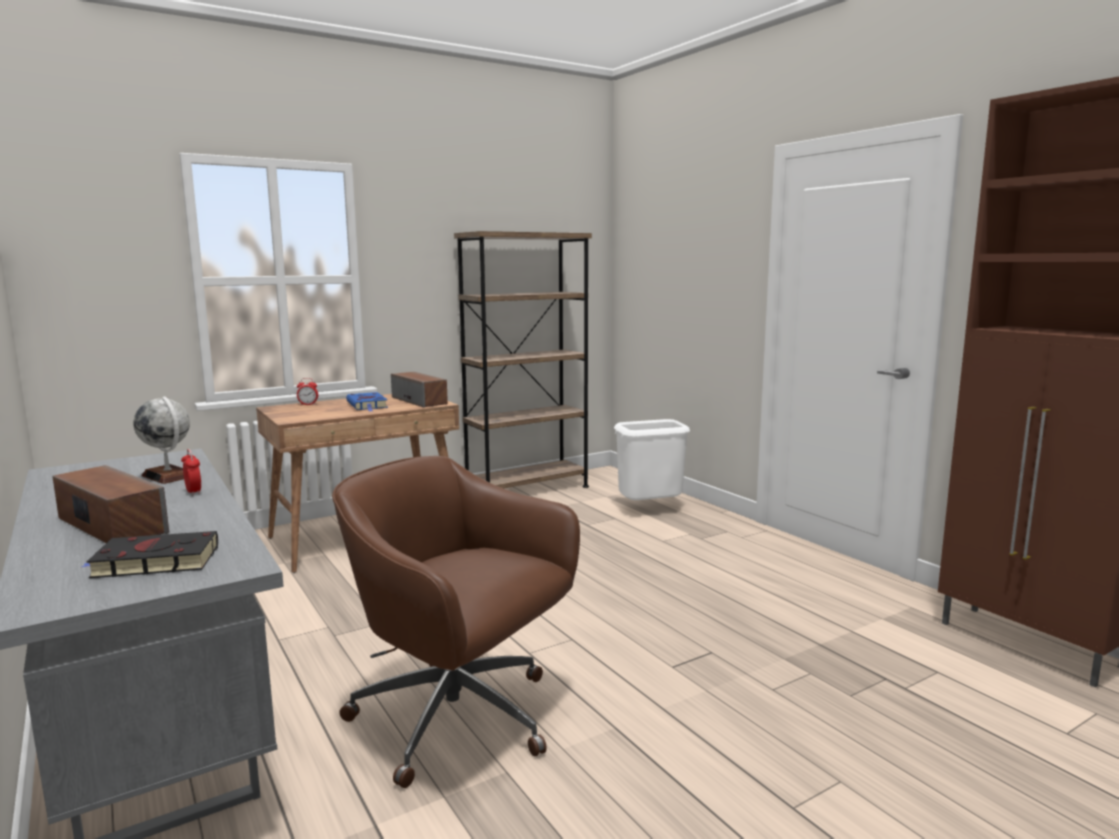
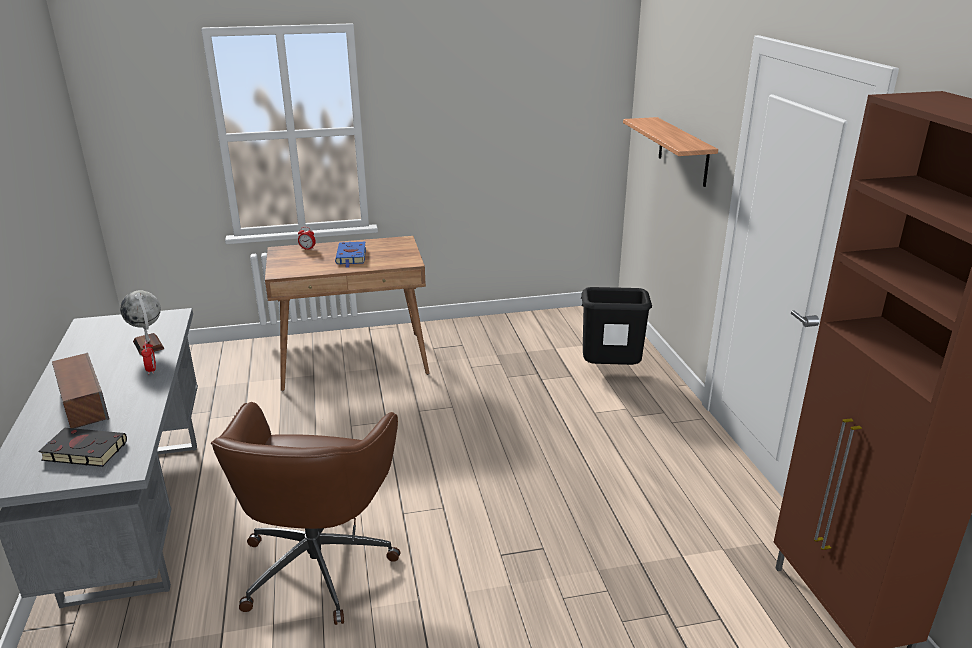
camera: 20 degrees right, 15 degrees up
(419, 400) = (398, 254): speaker -> none
(459, 719) = (318, 563): brown office chair -> brown office chair turned 135 degrees counterclockwise
(527, 490) = (517, 324): brown bookcase -> none
(650, 510) = (610, 371): white trash can -> black trash can
(692, 281) = (683, 151): none -> shelf

